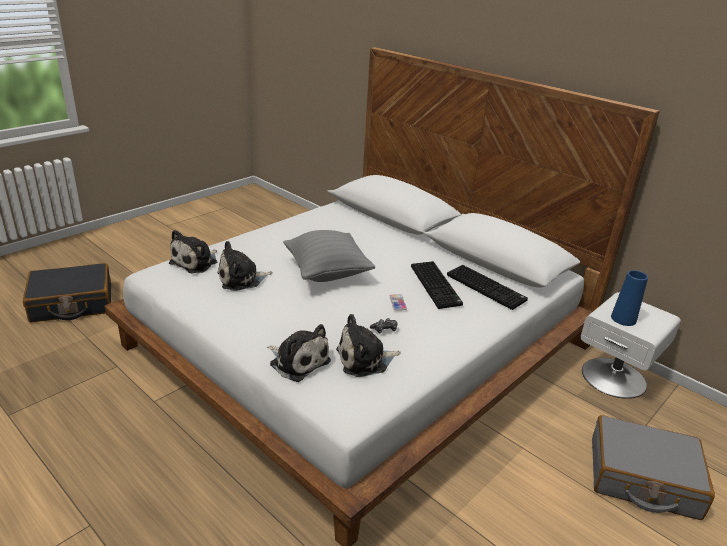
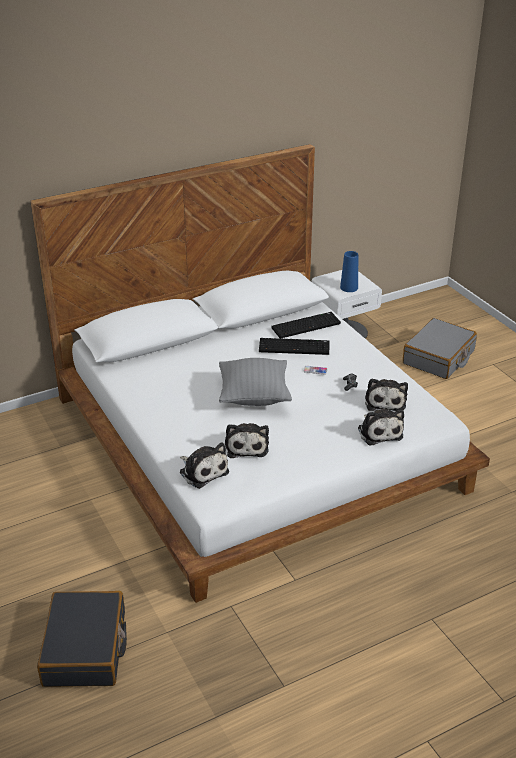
camera: 70 degrees left, 5 degrees up
(298, 361) = (379, 432): plush toy -> plush toy turned 105 degrees clockwise

